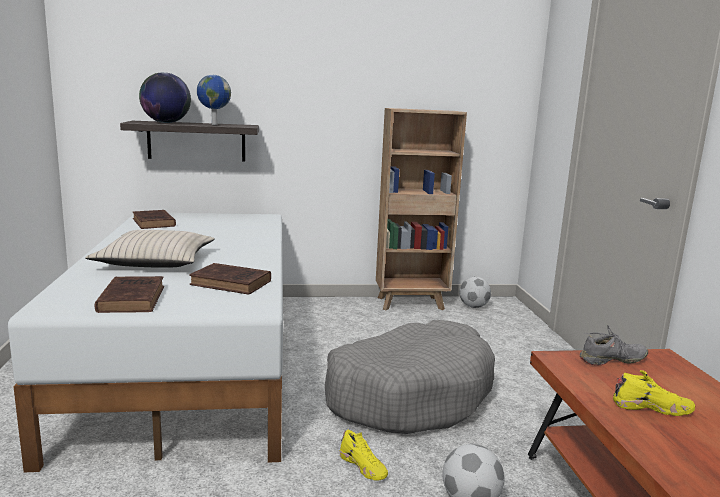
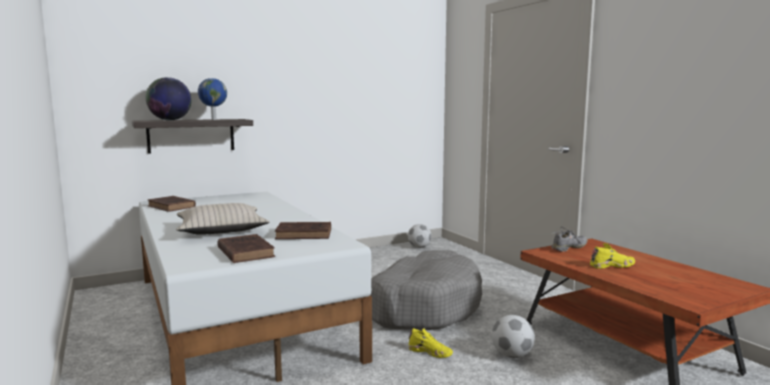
camera: 20 degrees left, 5 degrees down
(412, 303) = (374, 251): brown bookcase -> none

